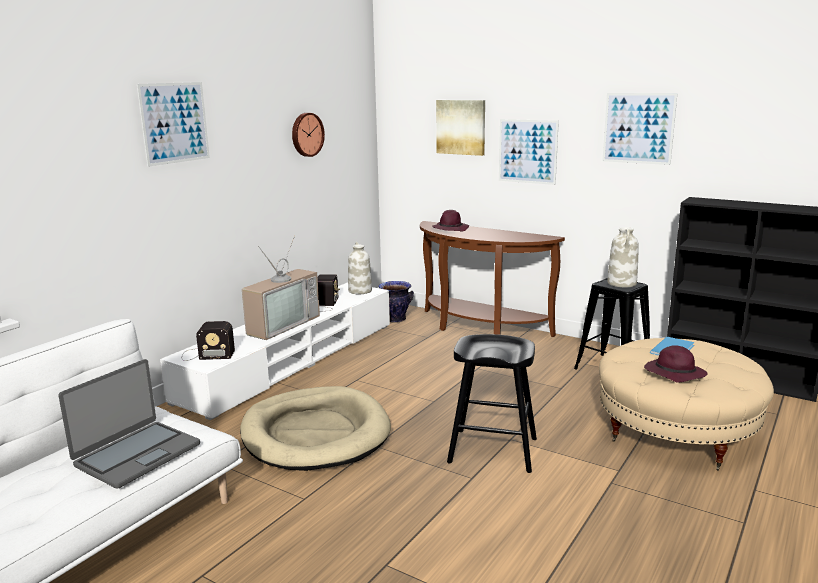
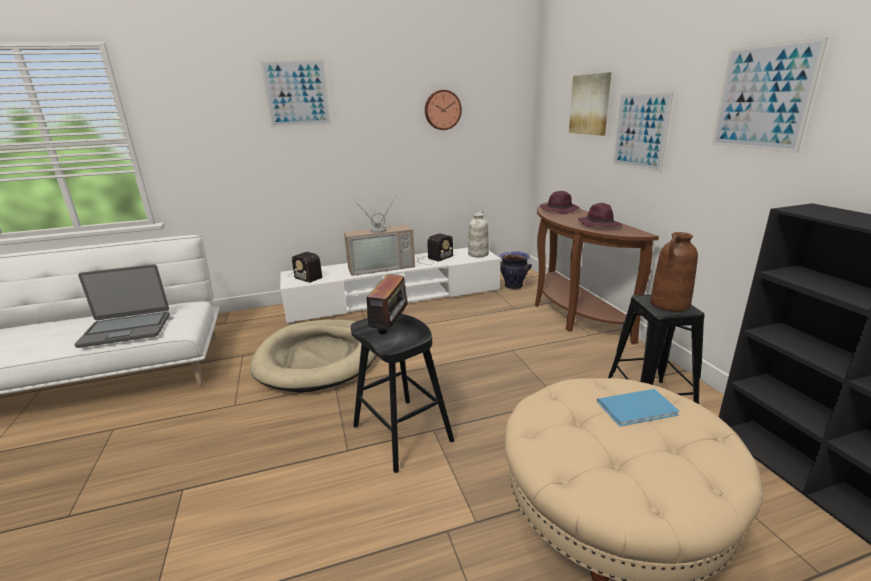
camera: 40 degrees right, 5 degrees up
(492, 346) = (391, 330): none -> radio
(622, 283) = (669, 304): white vase -> brown vase
(673, 374) = (577, 441): purple hat -> purple hat (598, 225)

